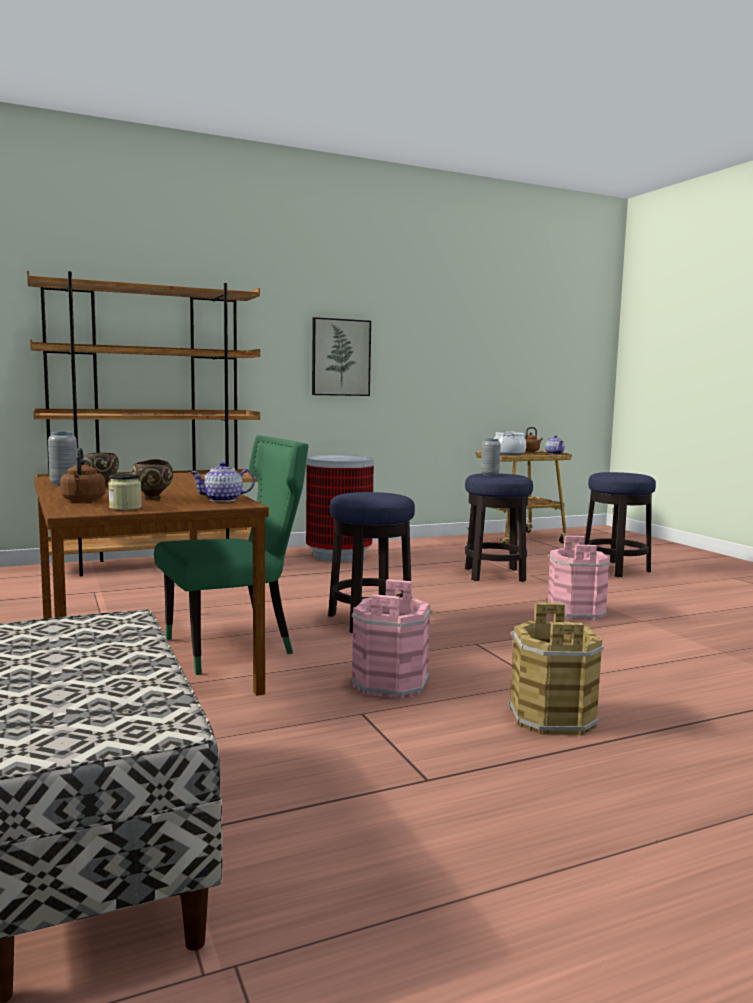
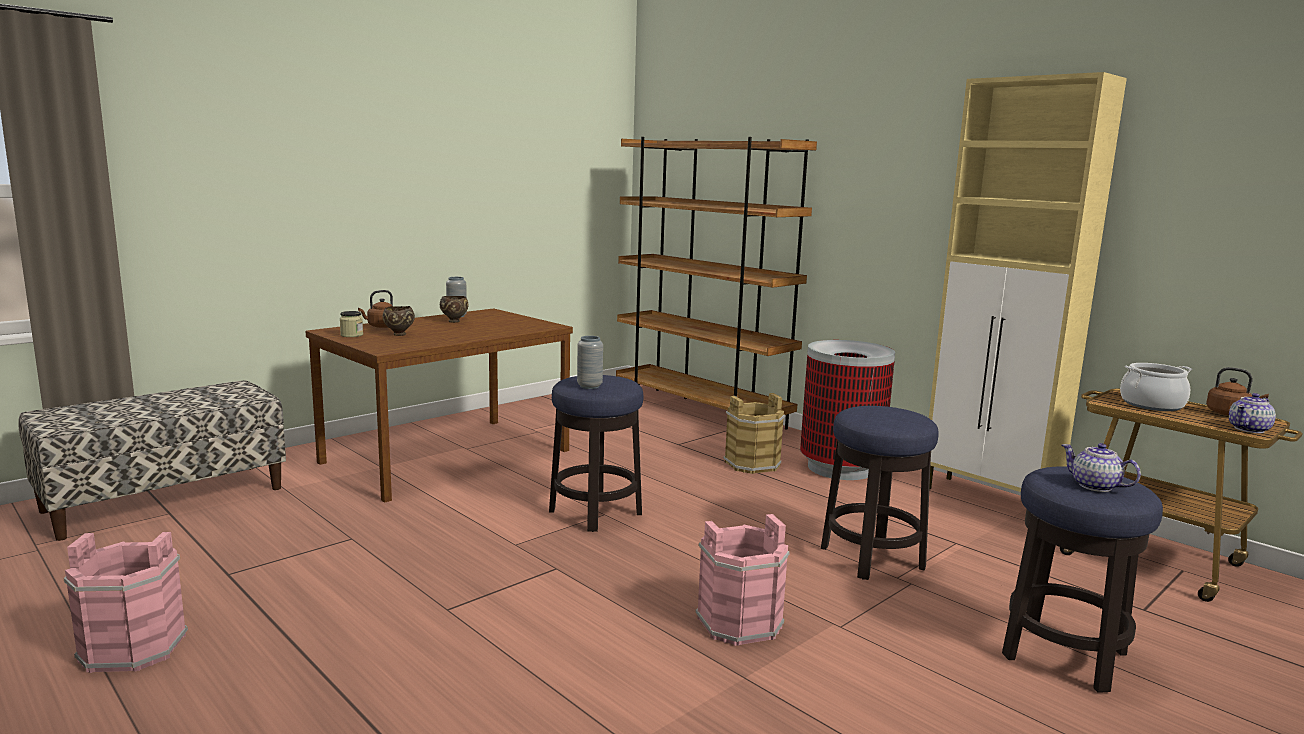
camera: 70 degrees right, 5 degrees up
(223, 500) = (403, 345): teapot -> teapot (1095, 486)
(234, 647) = (484, 477): green chair -> none
(340, 357) = (926, 219): picture -> none
(389, 683) = (421, 540): pink bucket -> pink bucket (134, 647)
(422, 543) = (990, 499): none -> beige cabinet
(490, 475) = (876, 411): grey vase -> grey vase (589, 386)
(551, 717) = (352, 617): brown bucket -> brown bucket (751, 463)

